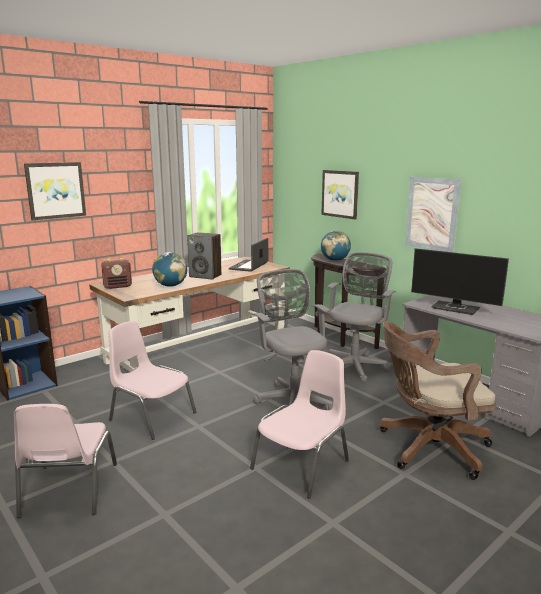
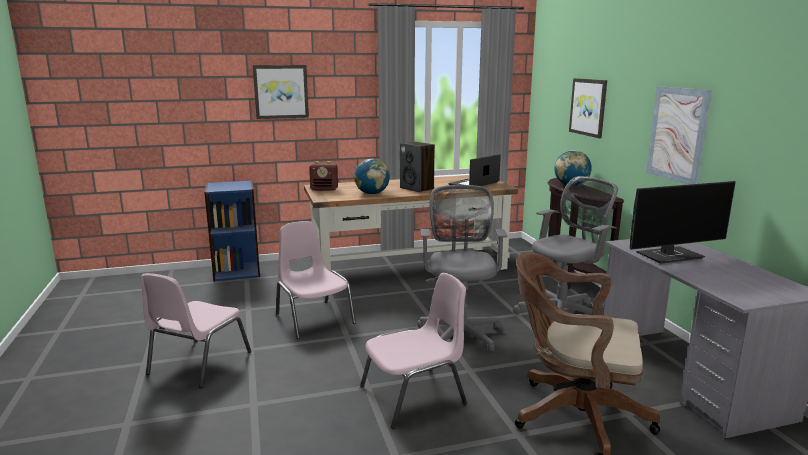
camera: 25 degrees right, 0 degrees up
(456, 308) = (670, 255): monitor -> monitor turned 75 degrees counterclockwise

